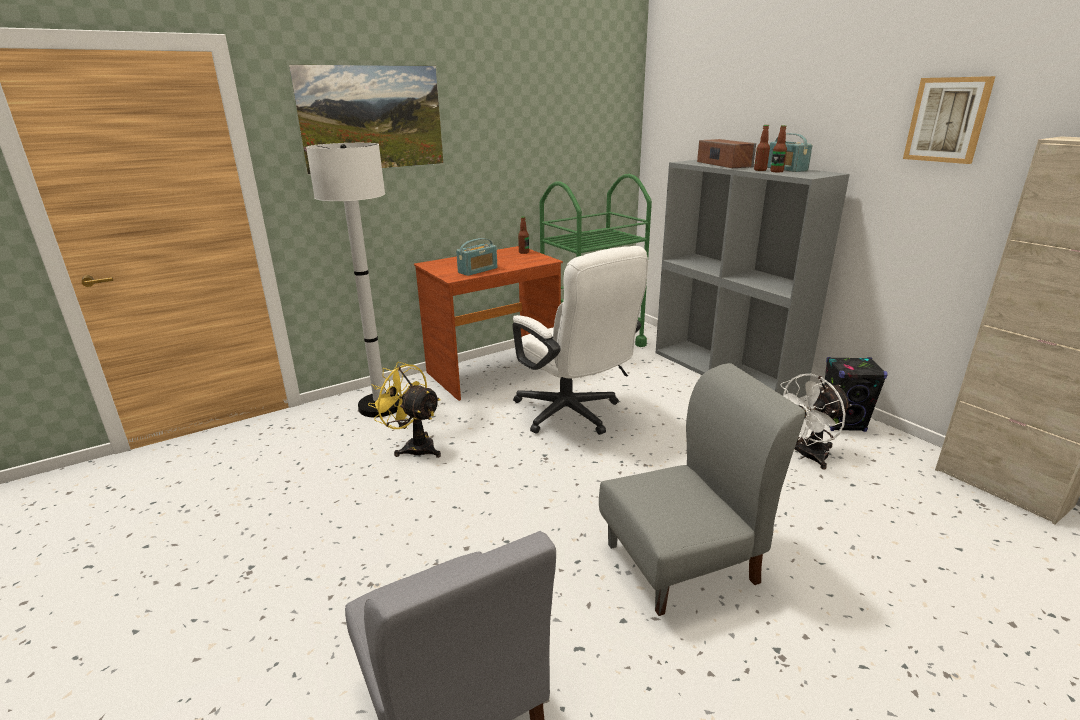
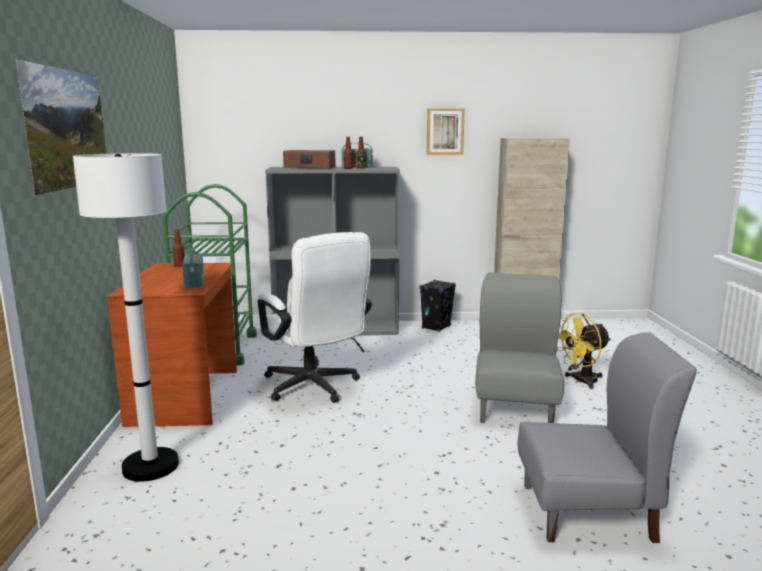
camera: 60 degrees left, 10 degrees down
(414, 446) = (261, 464): yellow fan -> yellow fan (580, 381)
(573, 415) = (315, 388): white office chair -> white office chair turned 60 degrees clockwise
(806, 456) = (455, 345): white fan -> none

